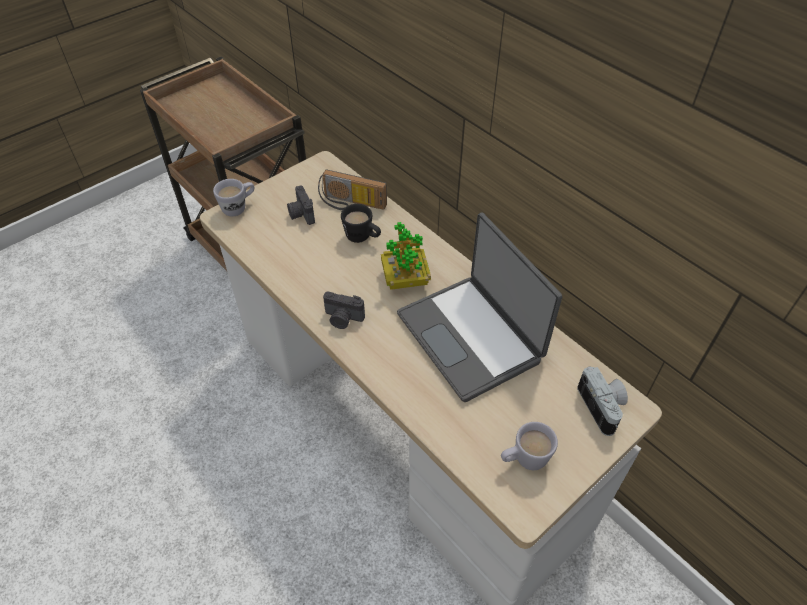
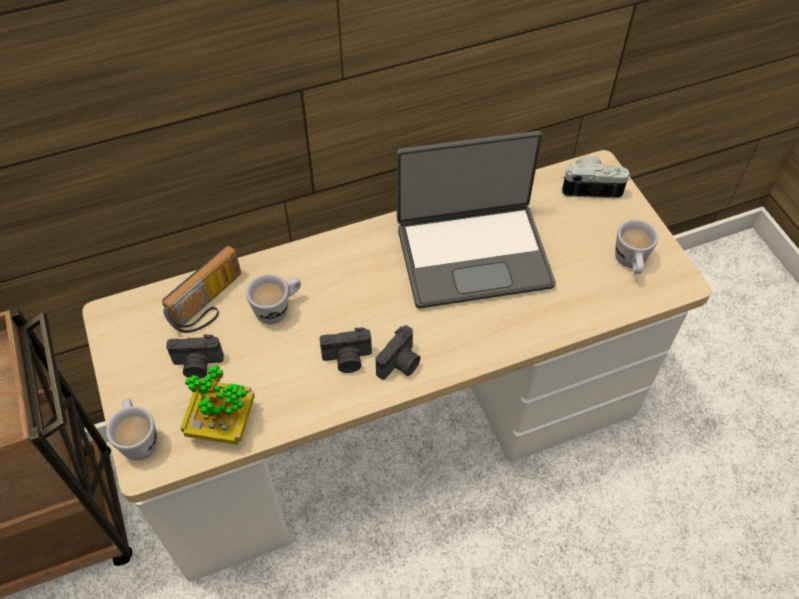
camera: 70 degrees left, 5 degrees up
(335, 287) = (347, 359): none -> camera
(362, 238) = (278, 309): black mug -> white mug
(405, 279) = (367, 286): potted plant -> potted plant (222, 423)

